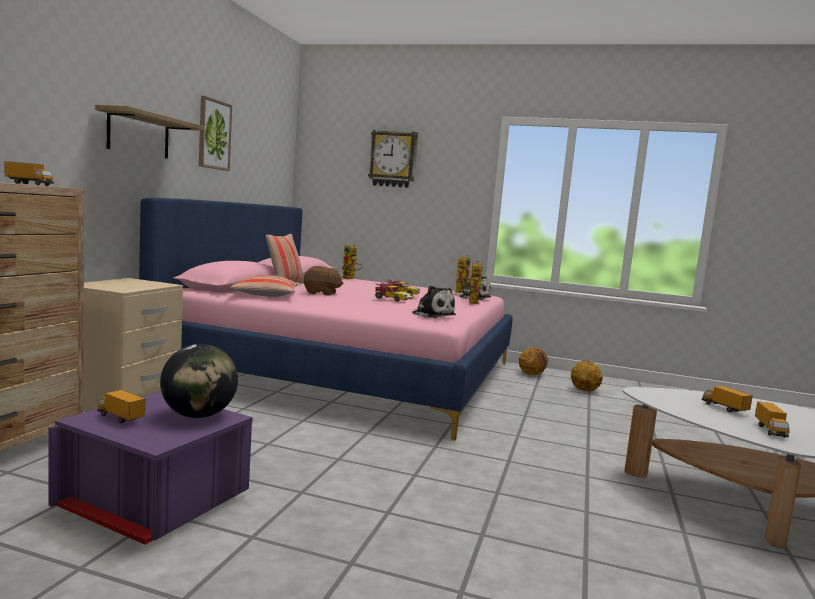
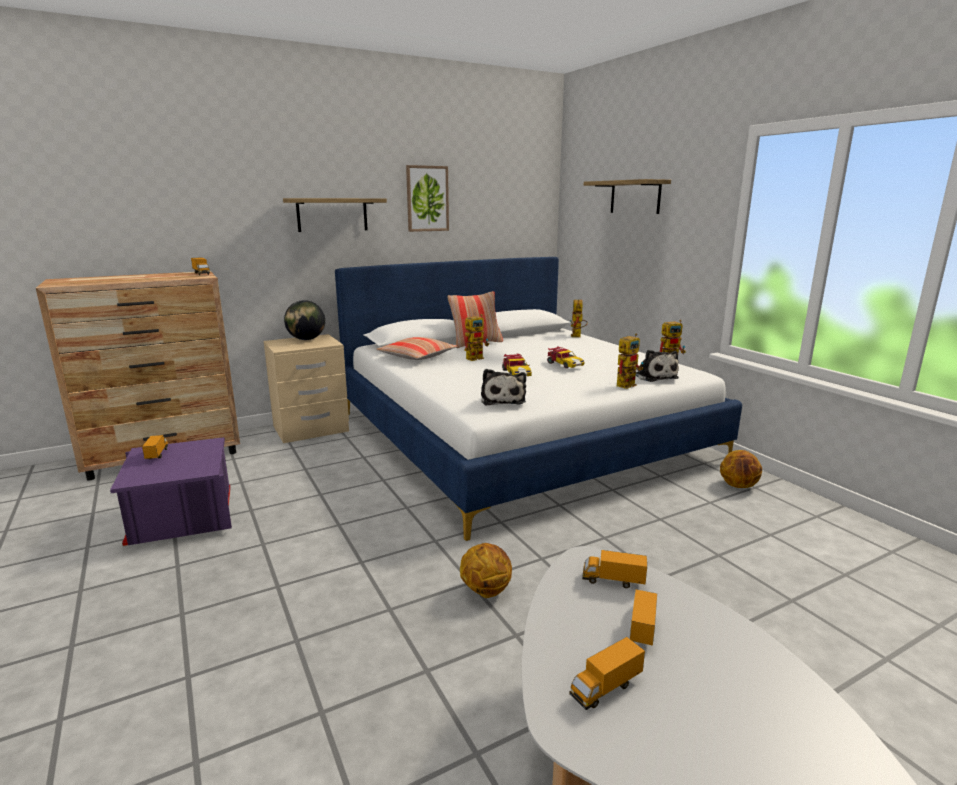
camera: 45 degrees right, 10 degrees up
(198, 415) = (194, 464): globe -> globe (306, 339)
(321, 293) = (477, 357): brown plush toy -> toy robot
(347, 370) = (519, 436): pink bed -> white bed
(393, 159) = (635, 197): wall clock -> shelf
(584, 390) = (775, 527): basketball -> basketball (485, 590)
(672, 397) = (613, 581): none -> toy truck

